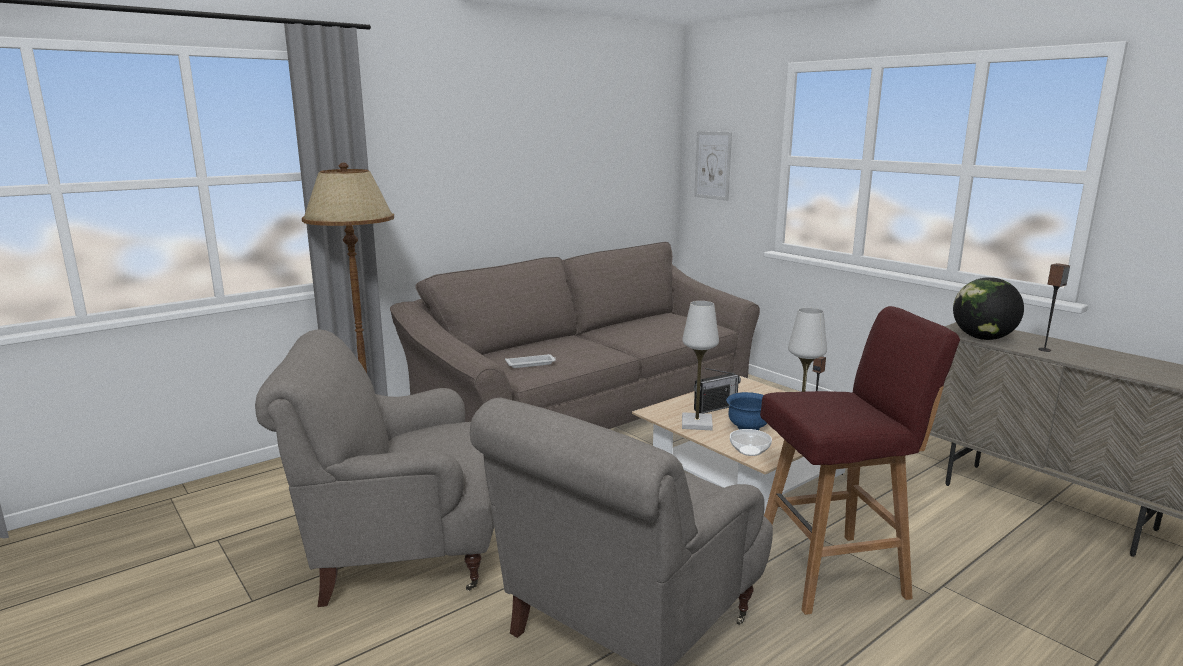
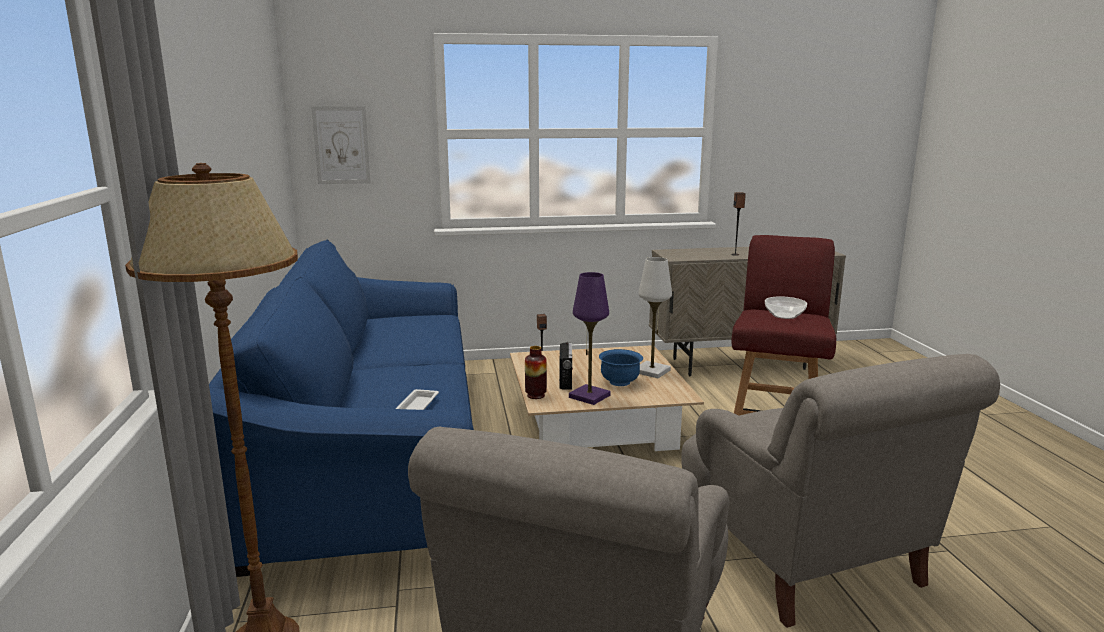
camera: 60 degrees left, 0 degrees up
(590, 406) = (374, 450): brown sofa -> blue sofa
(667, 405) = (535, 395): none -> vase
(696, 423) = (589, 396): white table lamp -> purple table lamp
(749, 451) = (663, 395): bowl -> bowl (784, 316)
(983, 338) = (698, 257): globe -> none

